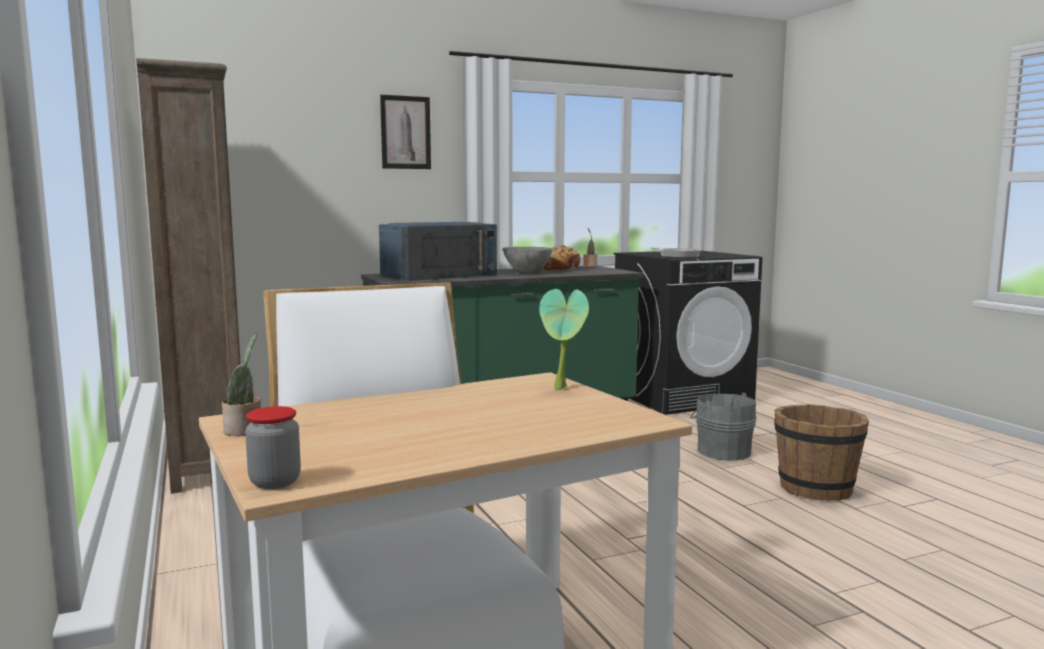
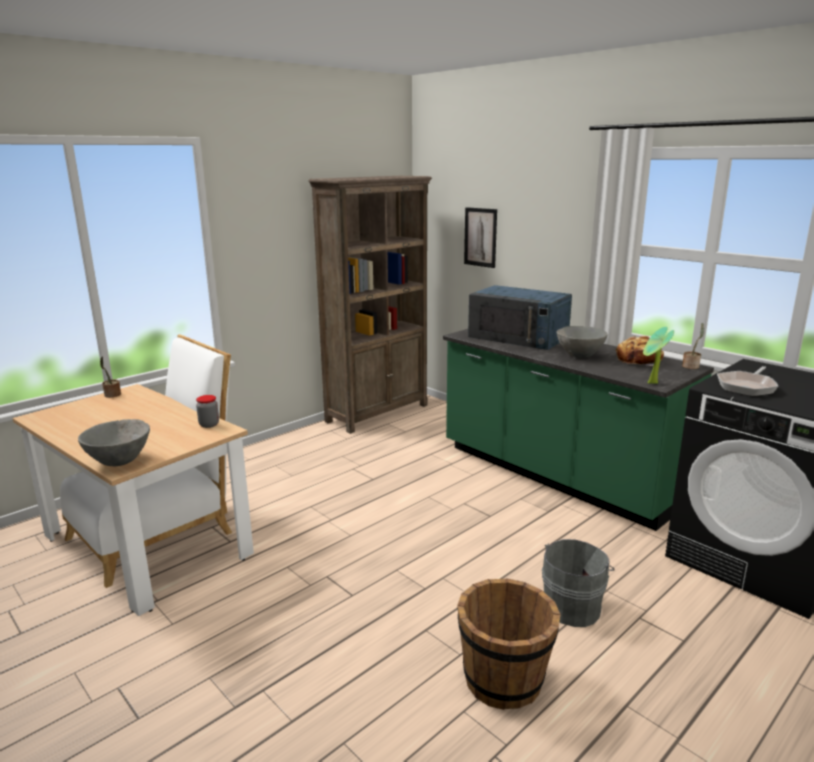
camera: 70 degrees right, 10 degrees up
(275, 482) = (39, 415): jar -> jar (209, 424)
(405, 132) = (559, 203): picture -> picture (480, 237)
(562, 388) = (198, 438): potted plant -> potted plant (652, 383)
(623, 421) = (120, 462): none -> grey bowl

